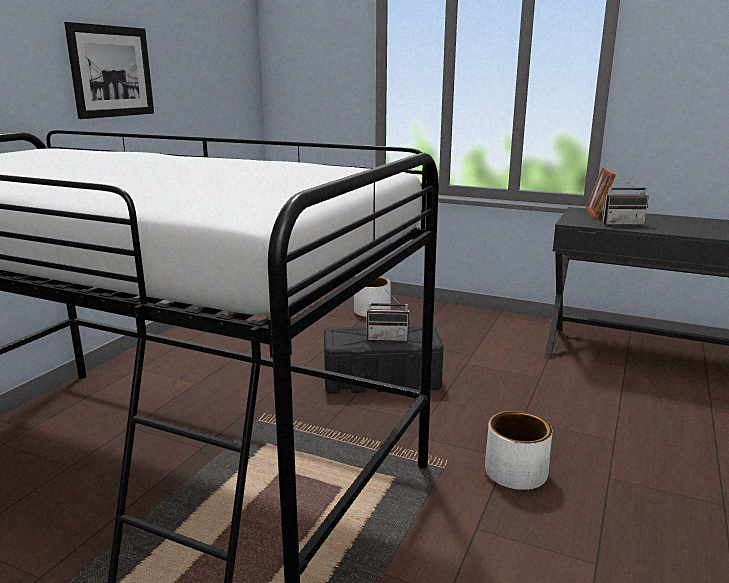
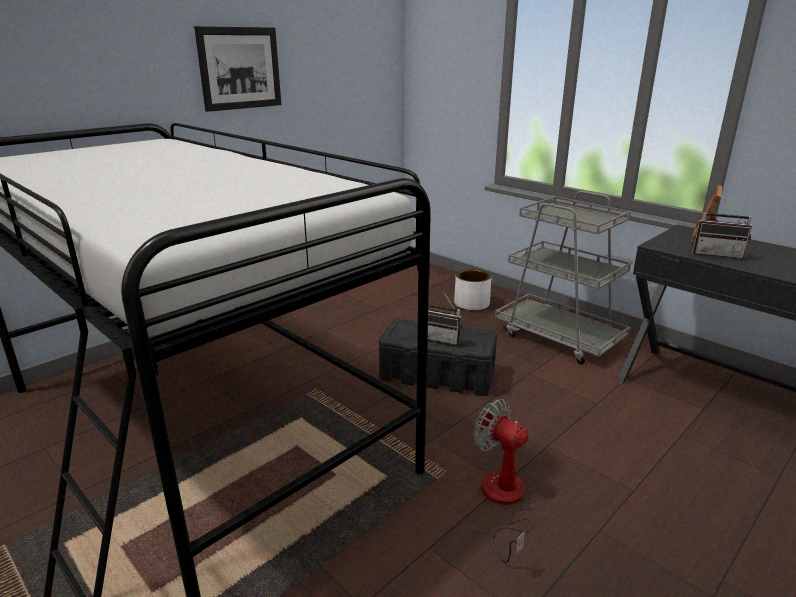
camera: 20 degrees right, 5 degrees up
(471, 329) = (559, 337): none -> grey cart
(516, 473) = (504, 501): white planter -> fan

